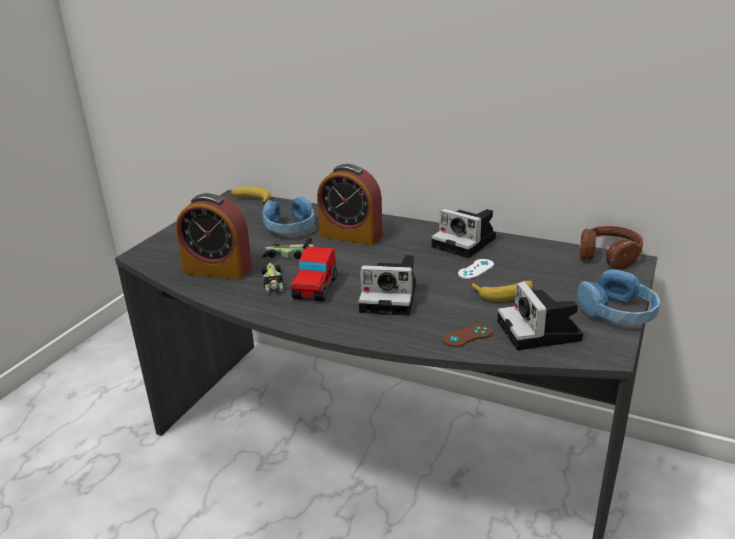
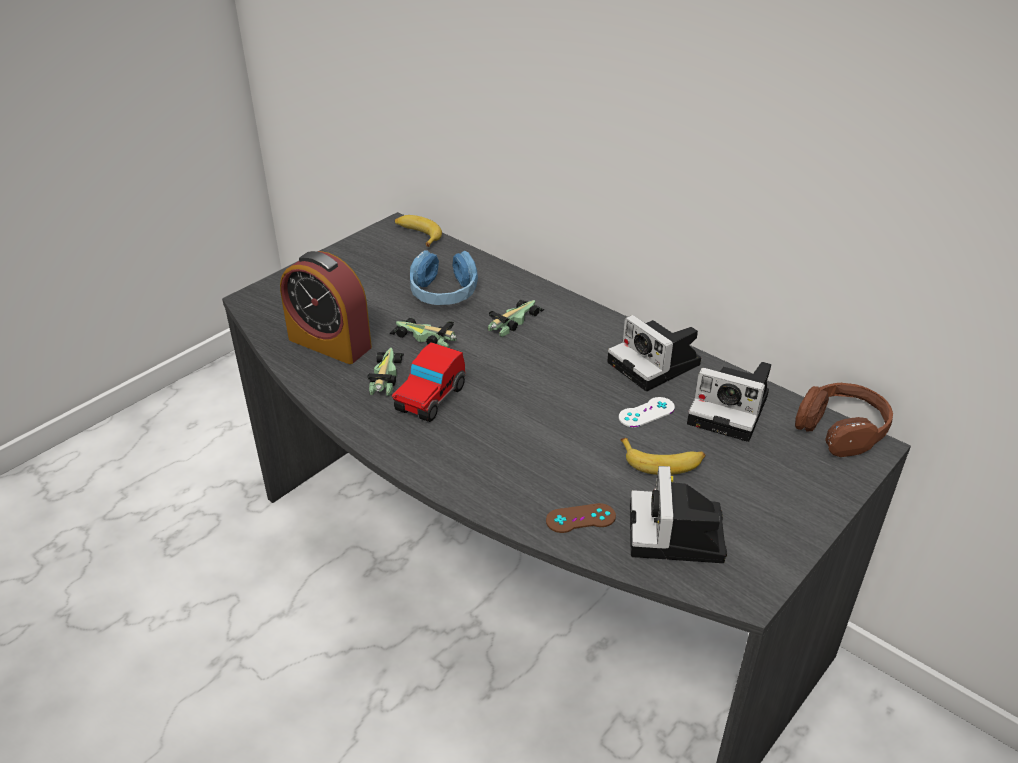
camera: 15 degrees right, 10 degrees up
(351, 235) = (513, 321): alarm clock -> toy car
(391, 297) = (516, 434): camera -> camera (731, 410)
(618, 313) = (798, 529): blue headphones -> none

